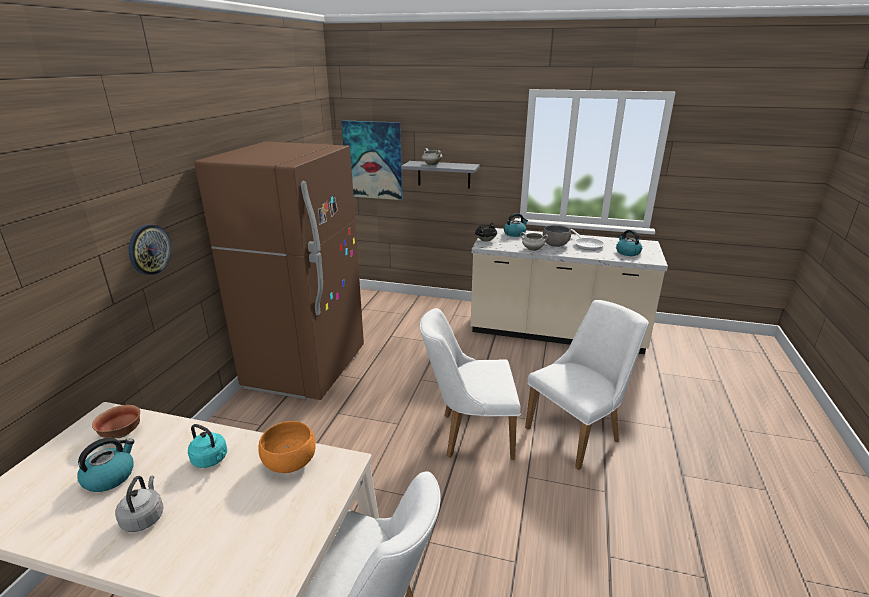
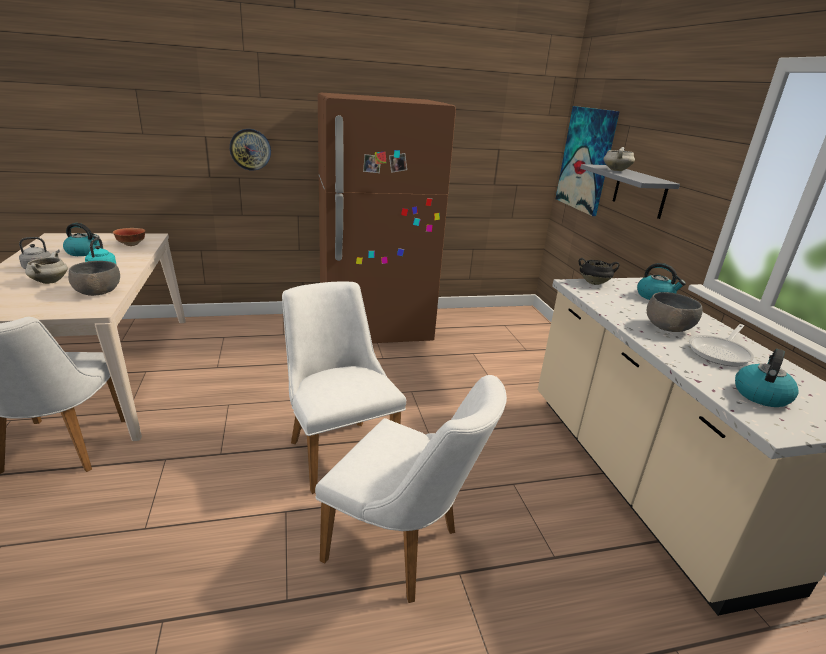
camera: 60 degrees right, 0 degrees up
(290, 462) = (98, 292): orange bowl -> grey bowl
(532, 249) = (615, 313): white cooking pot -> white cooking pot (50, 281)

